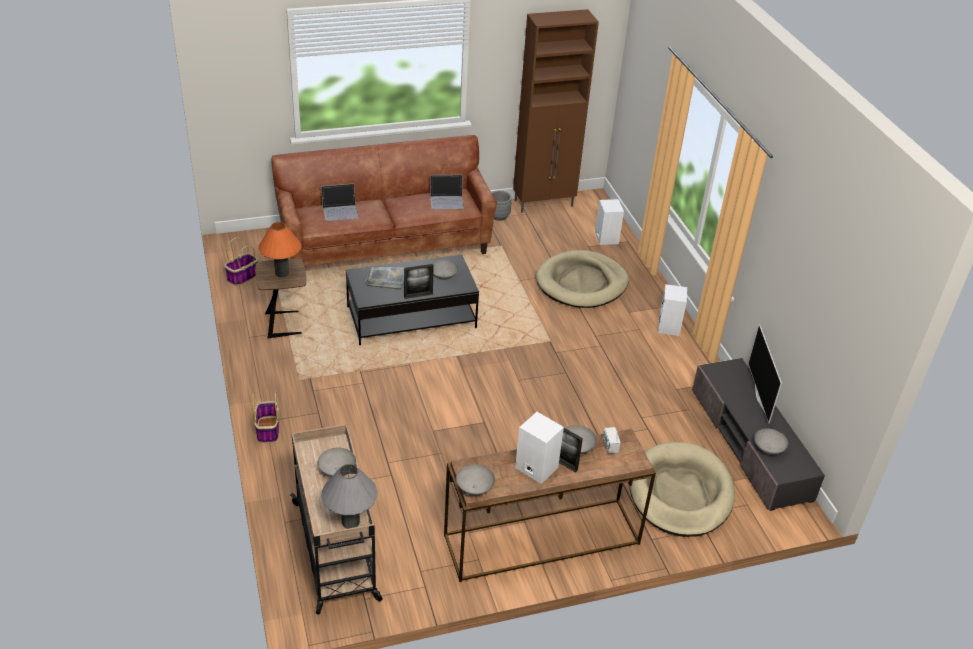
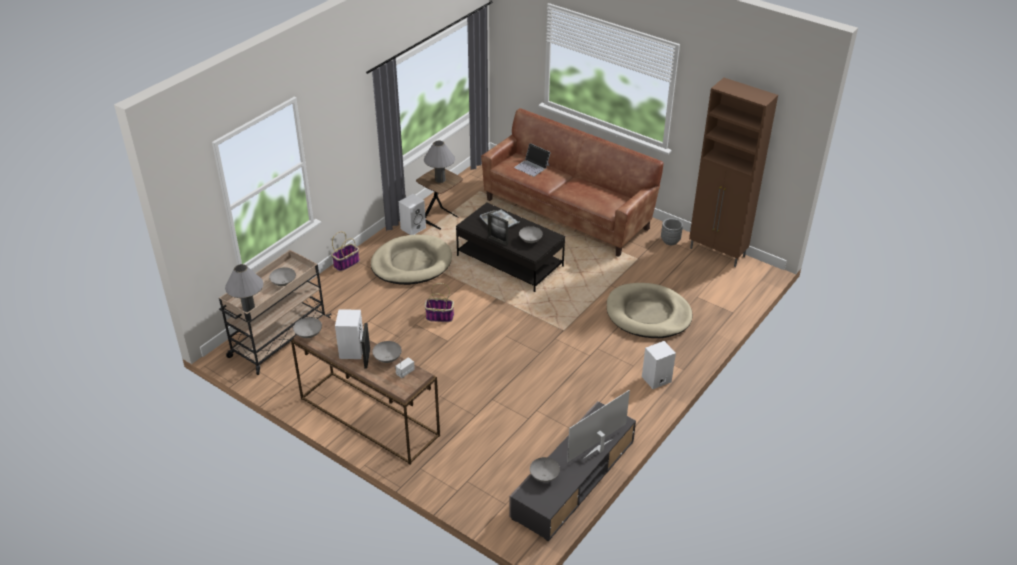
camera: 55 degrees right, 0 degrees up
(242, 277) = (463, 182): basket -> basket (439, 316)
(282, 273) = (440, 179): orange table lamp -> grey table lamp
(447, 200) = (604, 198): laptop -> none
(606, 237) = (720, 300): white speaker -> white speaker (413, 228)
(680, 493) = (480, 463): beige dog bed -> beige dog bed (411, 263)

